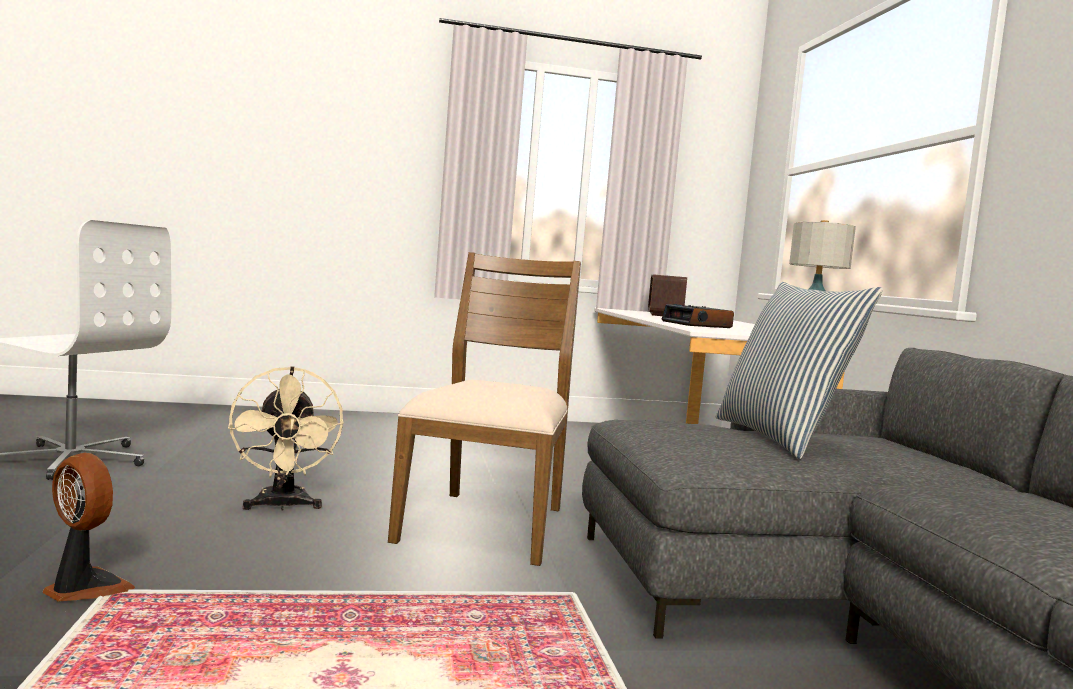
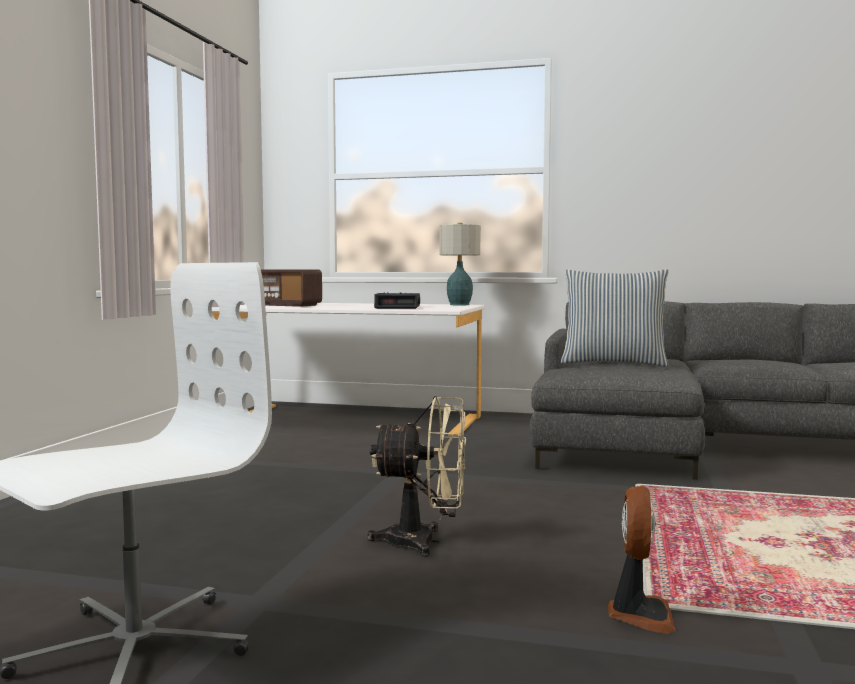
camera: 65 degrees left, 0 degrees up
(84, 589) = (639, 614): fan -> fan turned 135 degrees clockwise
(486, 524) = (498, 487): brown chair -> none

